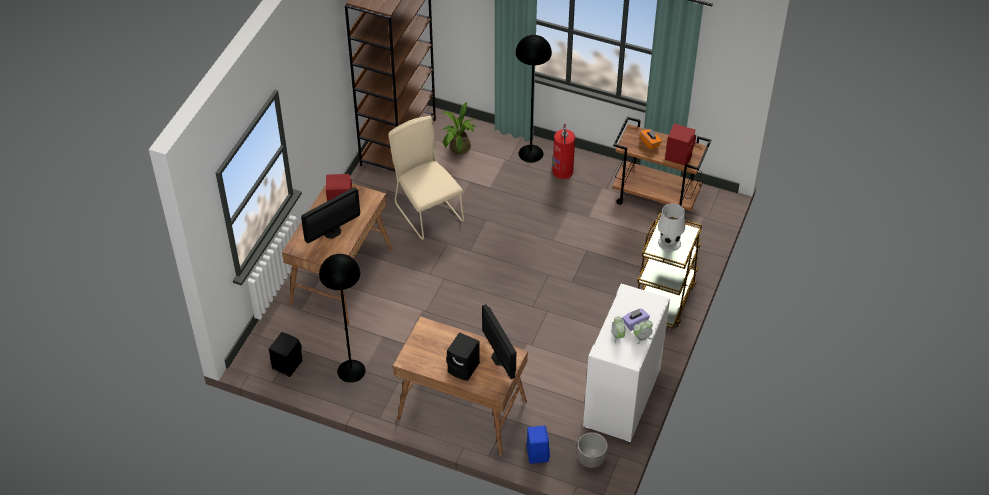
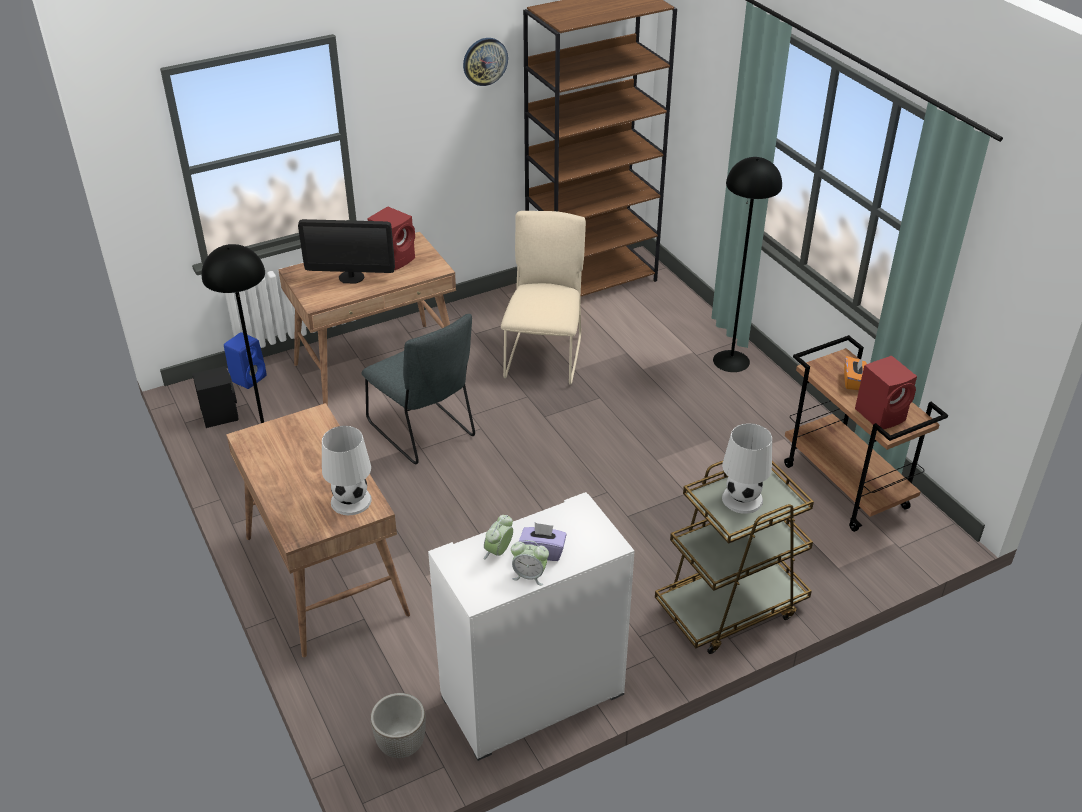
camera: 40 degrees right, 10 degrees down
(331, 48) = (485, 61): none -> wall clock
(416, 300) = (424, 432): none -> grey chair
(458, 149) = (649, 318): potted plant -> none
(464, 368) = (295, 486): black speaker -> none
(500, 358) = (351, 501): monitor -> white table lamp
(537, 453) = (347, 686): blue speaker -> blue speaker (249, 378)
(563, 171) = (751, 396): fire extinguisher -> none

